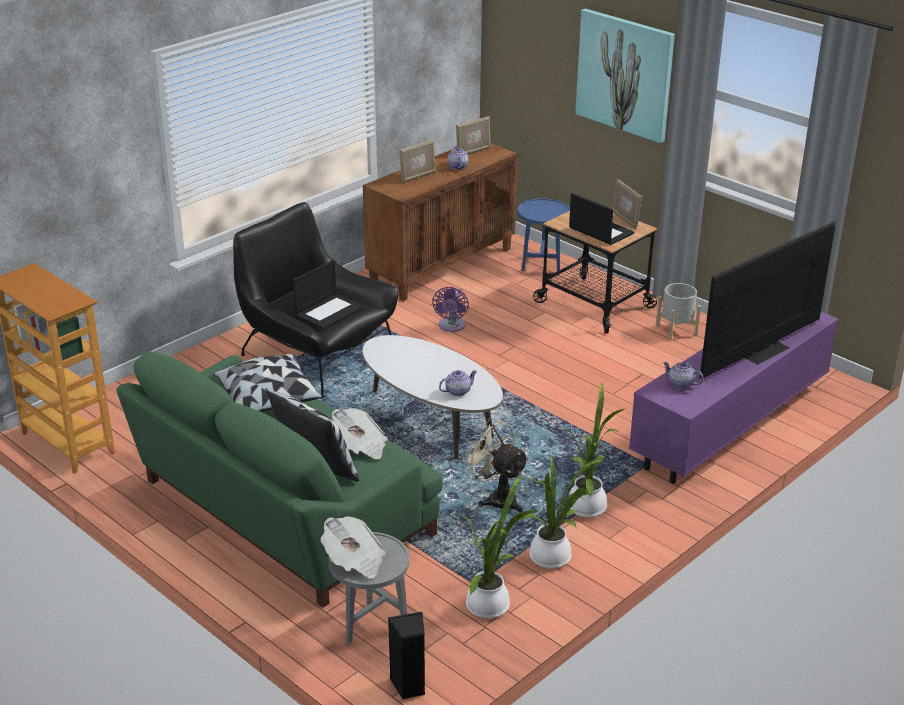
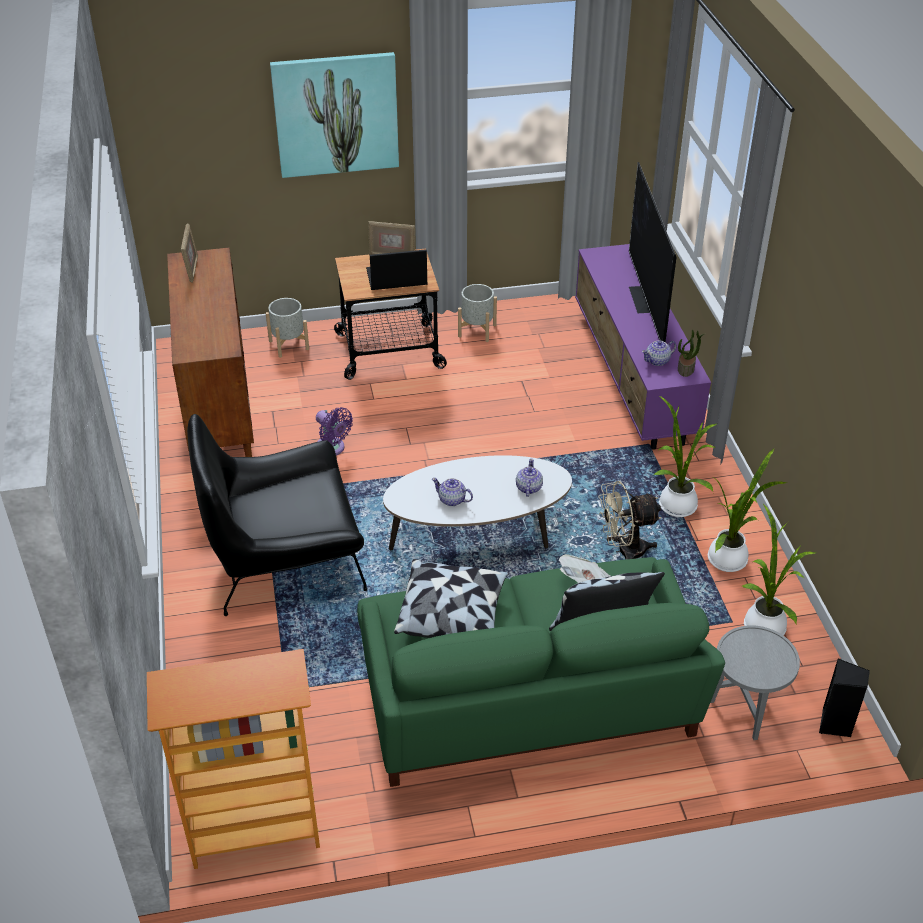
camera: 55 degrees left, 10 degrees up
(329, 311) = (308, 505): laptop -> none
(354, 560) = (757, 668): newspaper -> none
(417, 177) = (201, 324): picture frame -> none
(457, 167) = (211, 292): teapot -> teapot (452, 500)
(541, 264) = (288, 345): blue side table -> grey planter
(690, 401) = (686, 369): none -> potted plant

